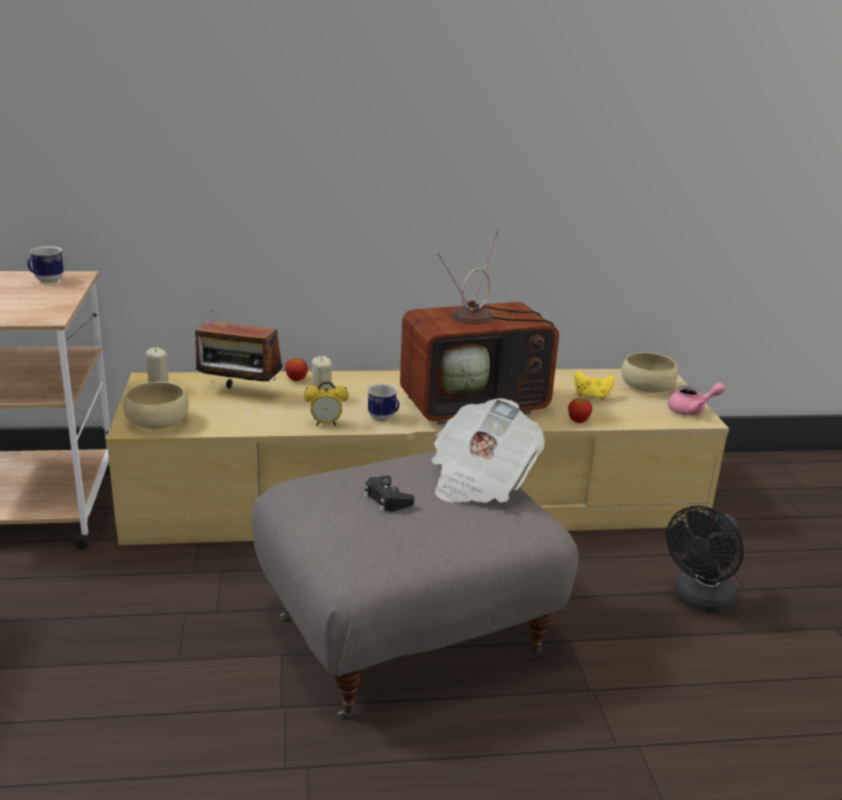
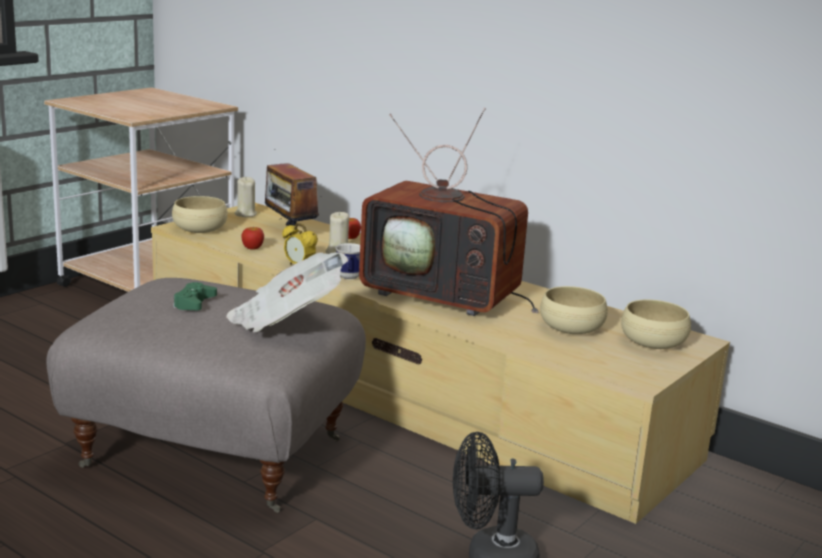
camera: 45 degrees right, 5 degrees down
(46, 281) = (191, 103): mug -> none
(387, 499) = (194, 303): black game controller -> green game controller
(578, 420) = (507, 335): apple -> apple (253, 248)
(591, 396) = (571, 327): yellow game controller -> beige bowl
(692, 410) = (649, 372): pink teapot -> none

